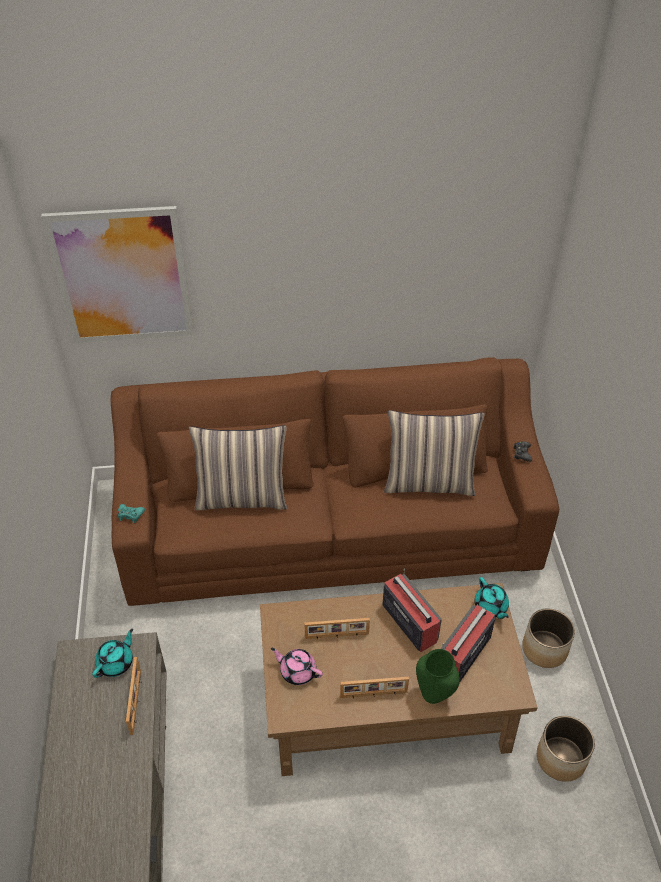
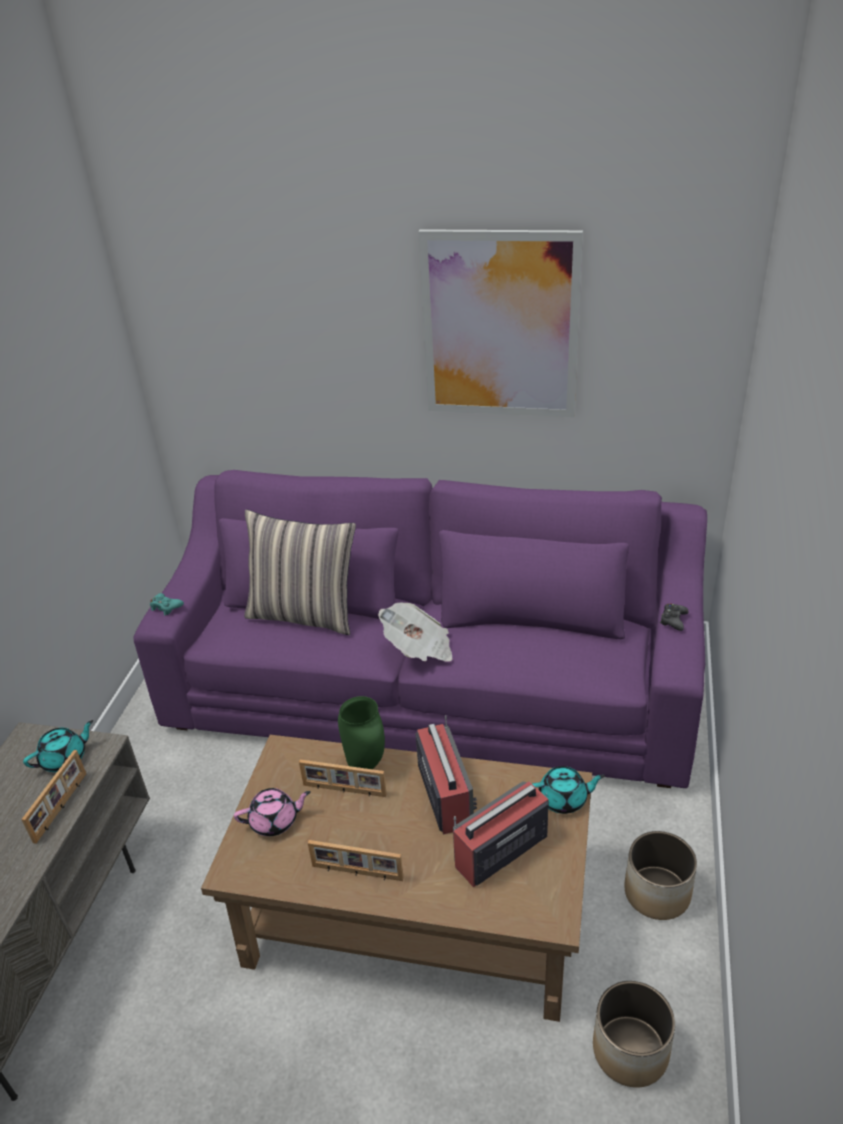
camera: 20 degrees right, 10 degrees down
(122, 276) = (212, 334): picture -> picture (500, 326)
(297, 671) = (275, 821): pink teapot -> pink teapot turned 120 degrees clockwise
(330, 526) = (431, 686): brown sofa -> purple sofa
(344, 510) = (419, 648): none -> newspaper
(429, 482) = (539, 636): pillow -> none
(434, 694) = (438, 892): green vase -> green vase (367, 765)
(491, 607) = (563, 799): turquoise teapot -> turquoise teapot turned 90 degrees counterclockwise

